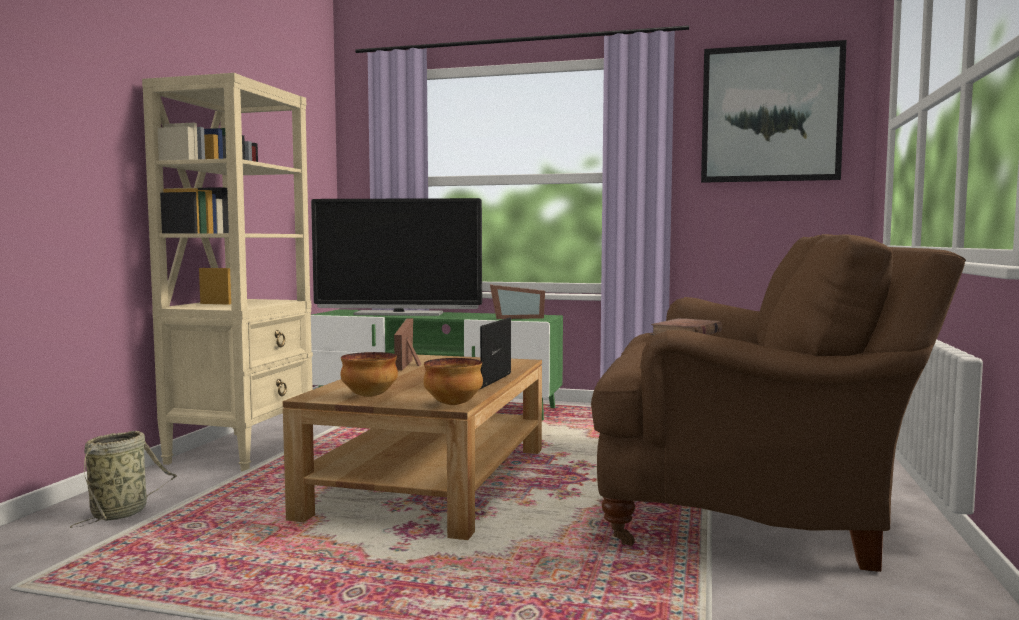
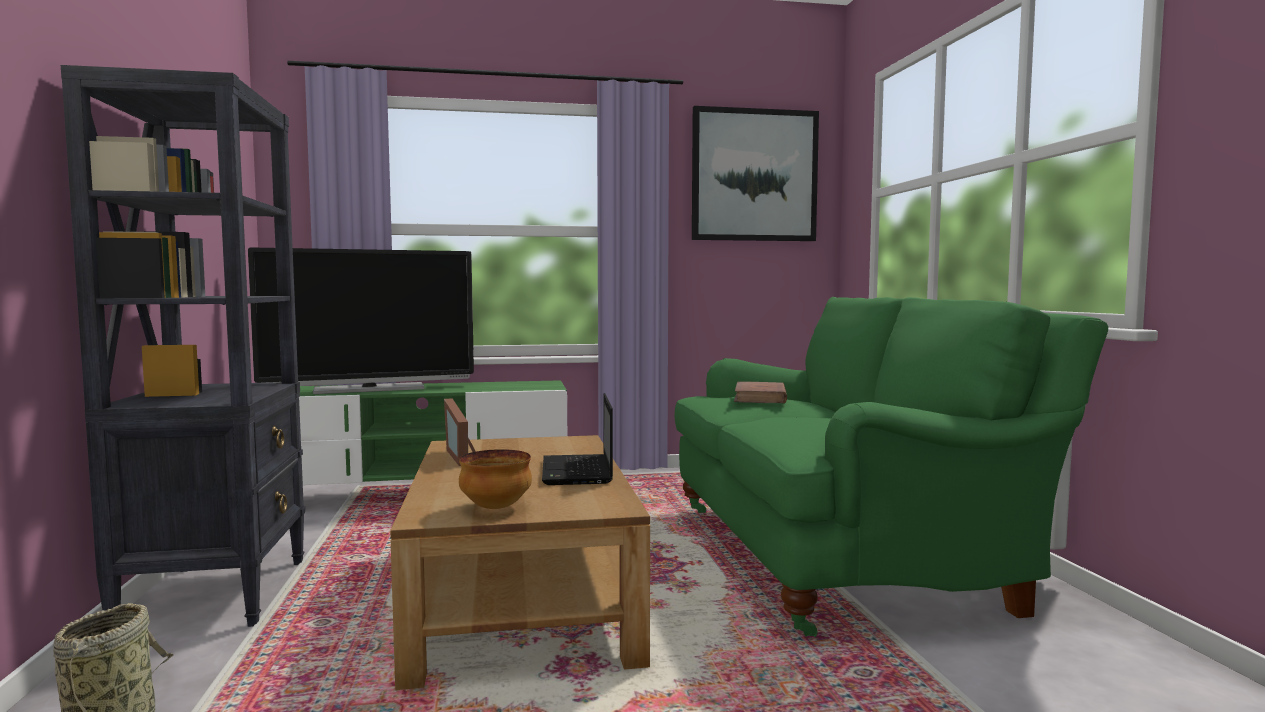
camera: 25 degrees left, 0 degrees up
(242, 450) = (217, 594): beige bookcase -> black bookcase
(454, 404) = (617, 507): bowl -> none
(516, 317) = (520, 386): picture frame -> none
(747, 494) = (840, 555): brown sofa -> green sofa

